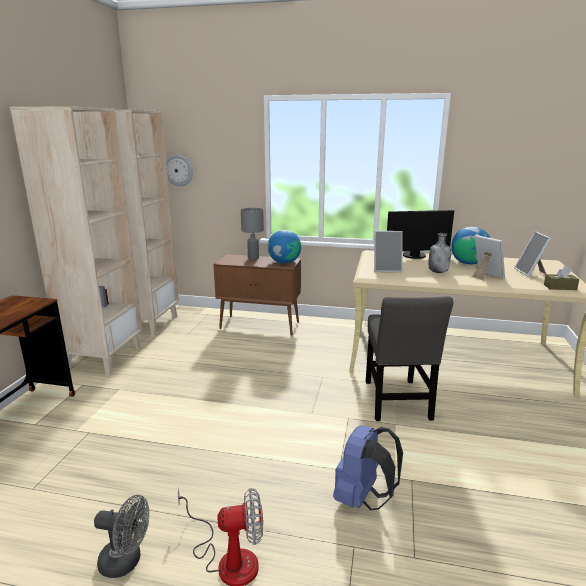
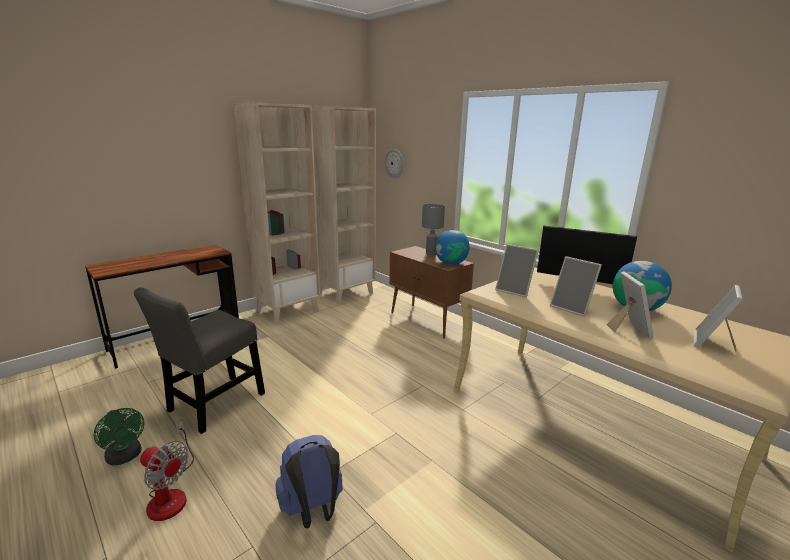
camera: 35 degrees right, 0 degrees up
(126, 561) = (125, 457): grey fan -> green fan
(397, 402) = (462, 441): grey chair -> grey chair (213, 405)
(438, 272) = (572, 308): grey bottle -> picture frame
(560, 287) = (723, 375): brown tissue box -> none

